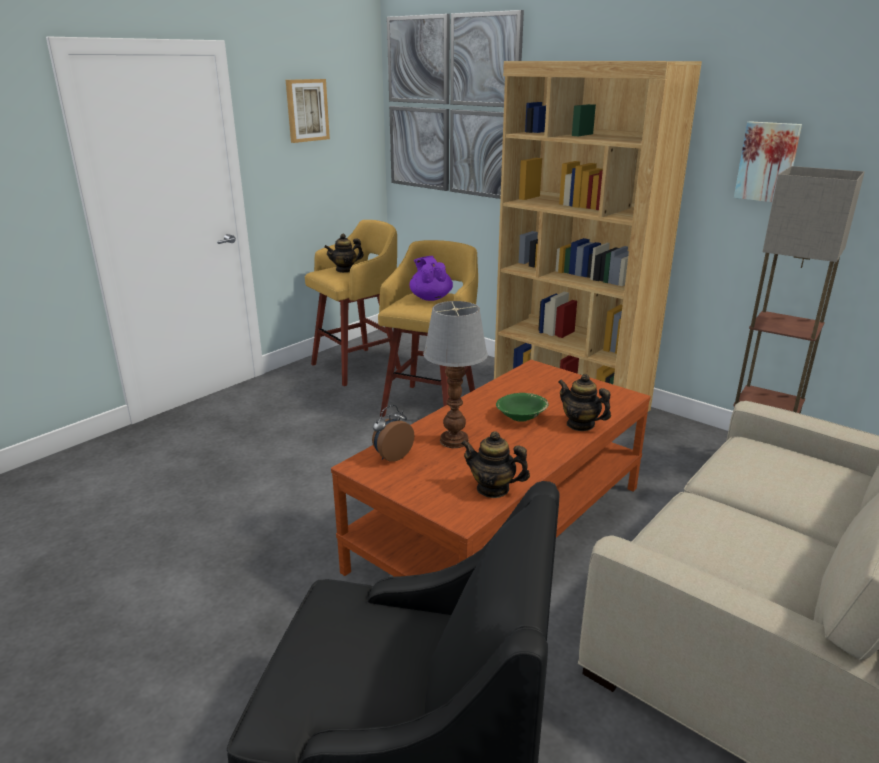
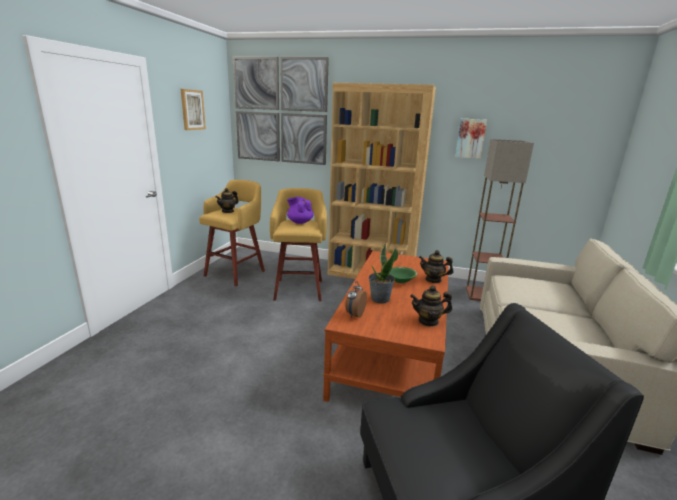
camera: 25 degrees left, 5 degrees down
(454, 440) = (380, 299): table lamp -> potted plant

